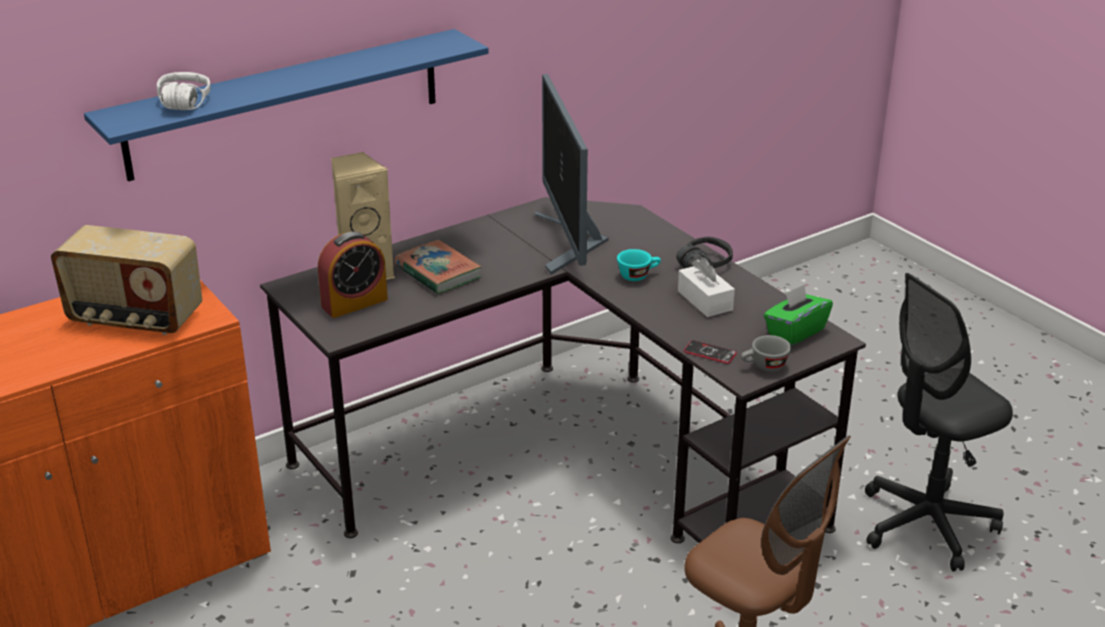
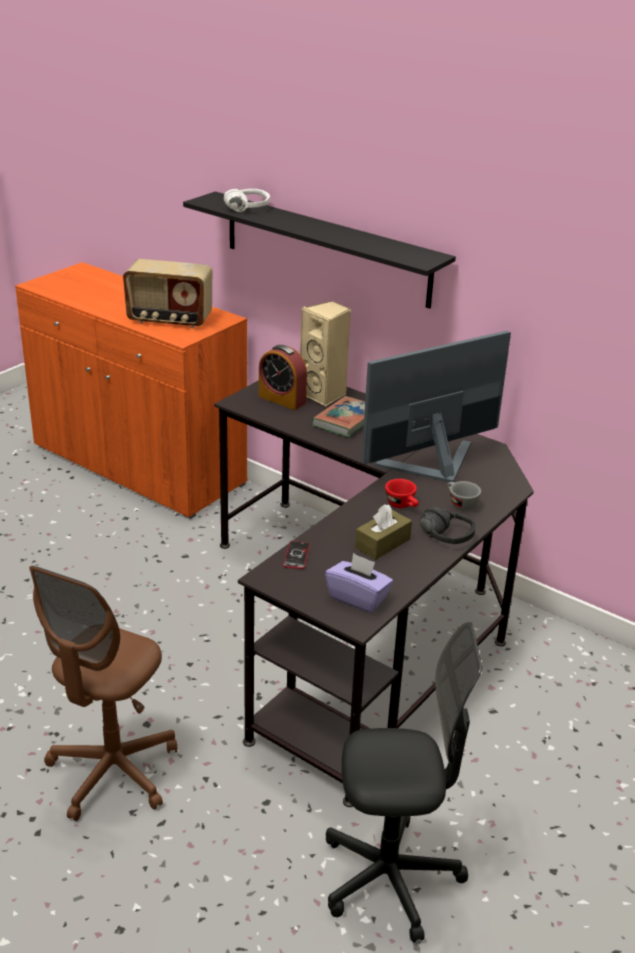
camera: 70 degrees right, 0 degrees up
(135, 319) = (169, 320): radio -> radio turned 75 degrees counterclockwise
(285, 103) = (326, 249): blue shelf -> black shelf
(638, 275) = (403, 505): turquoise cup -> red cup
(705, 300) = (382, 543): white tissue box -> brown tissue box
(764, 367) = (288, 586): grey cup -> grey cup (460, 504)
(795, 332) = (358, 598): green tissue box -> purple tissue box
(926, 525) = (390, 878): black office chair -> black office chair turned 135 degrees clockwise

